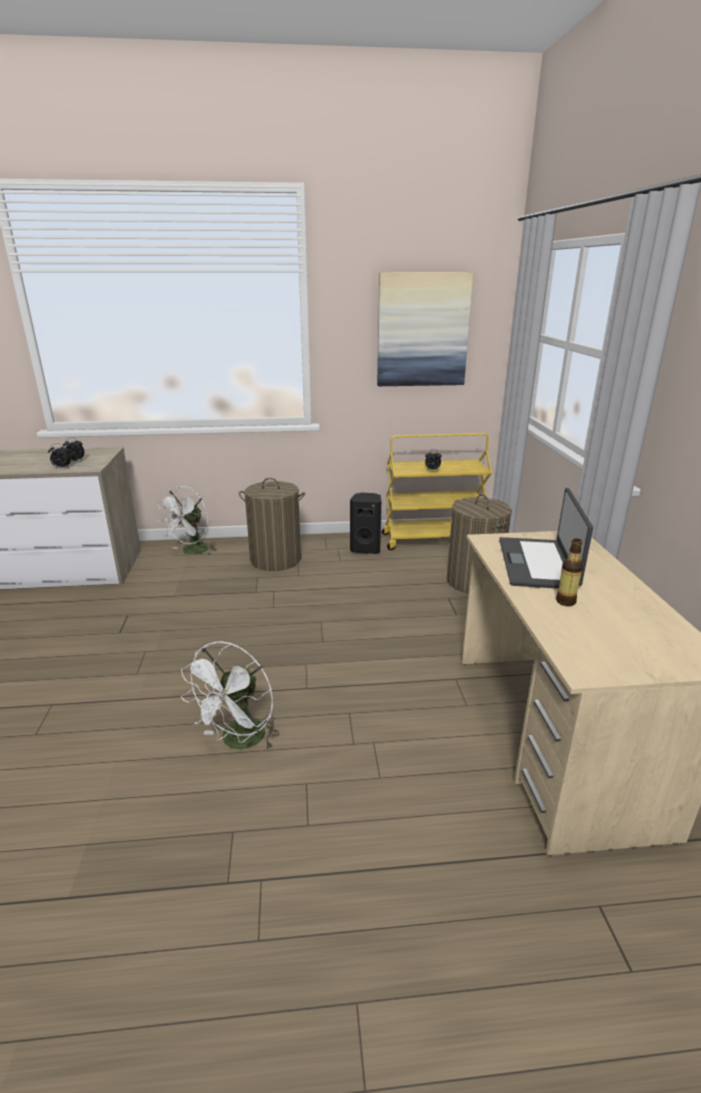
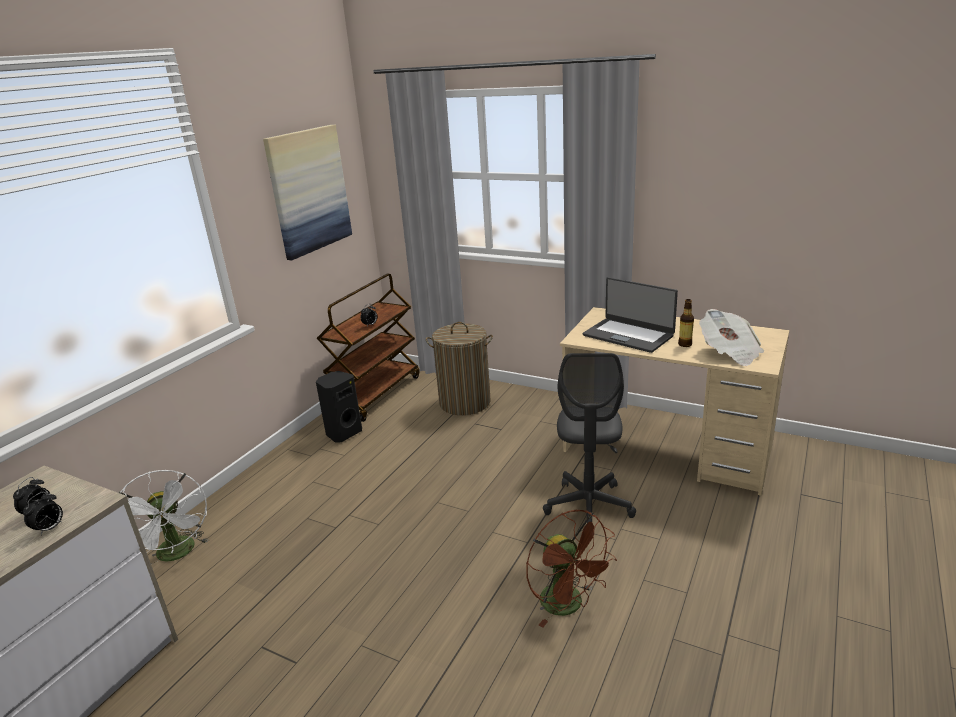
camera: 55 degrees left, 0 degrees up
(239, 741) = (568, 606): white fan -> brown fan
(276, 559) = (287, 494): laundry basket -> none
(388, 709) = (589, 507): none -> grey office chair
(433, 539) = (376, 394): yellow cart -> brown cart
(588, 637) = (730, 352): none -> newspaper

